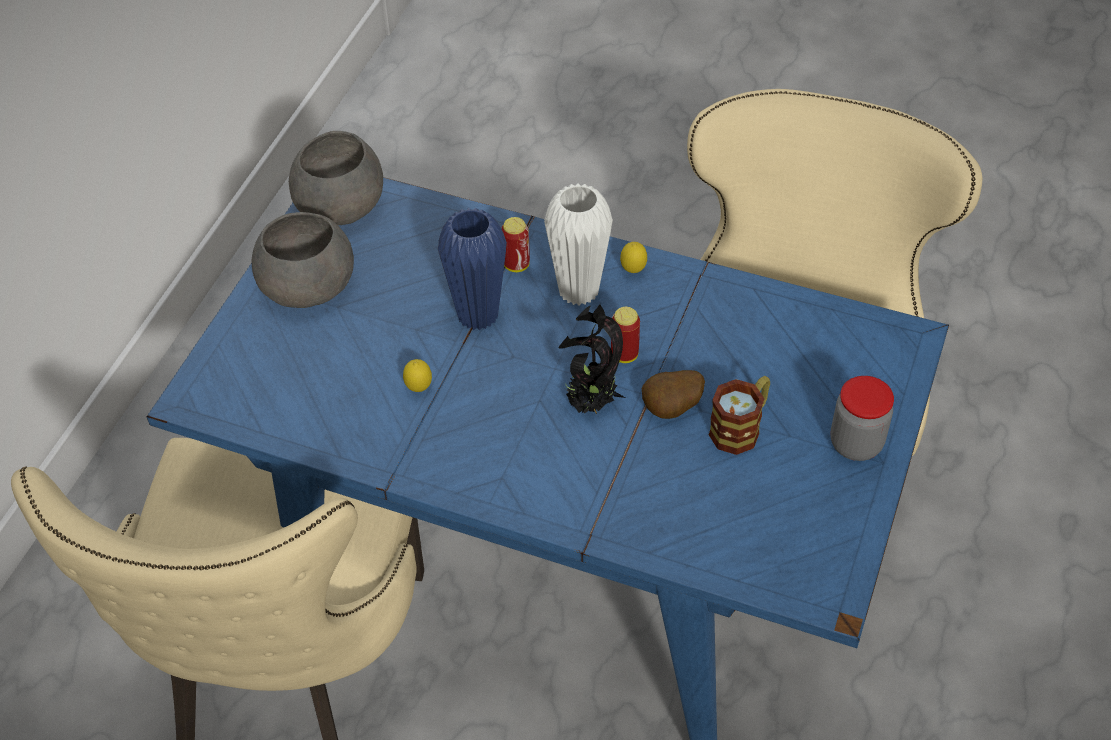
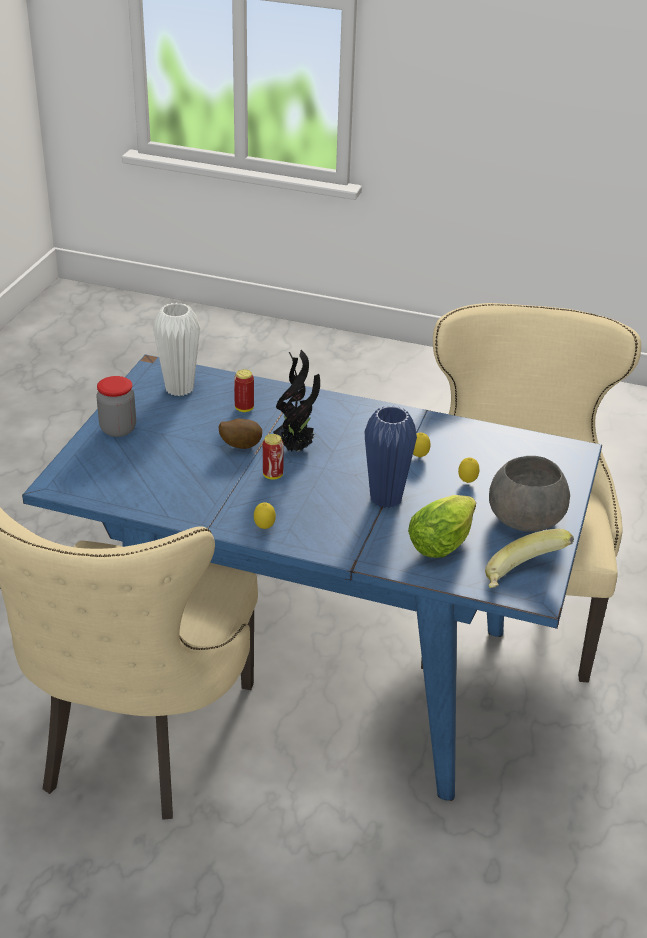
camera: 175 degrees right, 15 degrees down
(341, 203) = (523, 579): grey bowl -> banana
(364, 342) = (467, 482): none -> lemon
(418, 251) = (444, 542): none -> lettuce
(516, 265) = (360, 532): can -> can (244, 408)
(578, 291) = (308, 514): white vase -> white vase (179, 389)
(741, 427) = (194, 437): mug -> none

